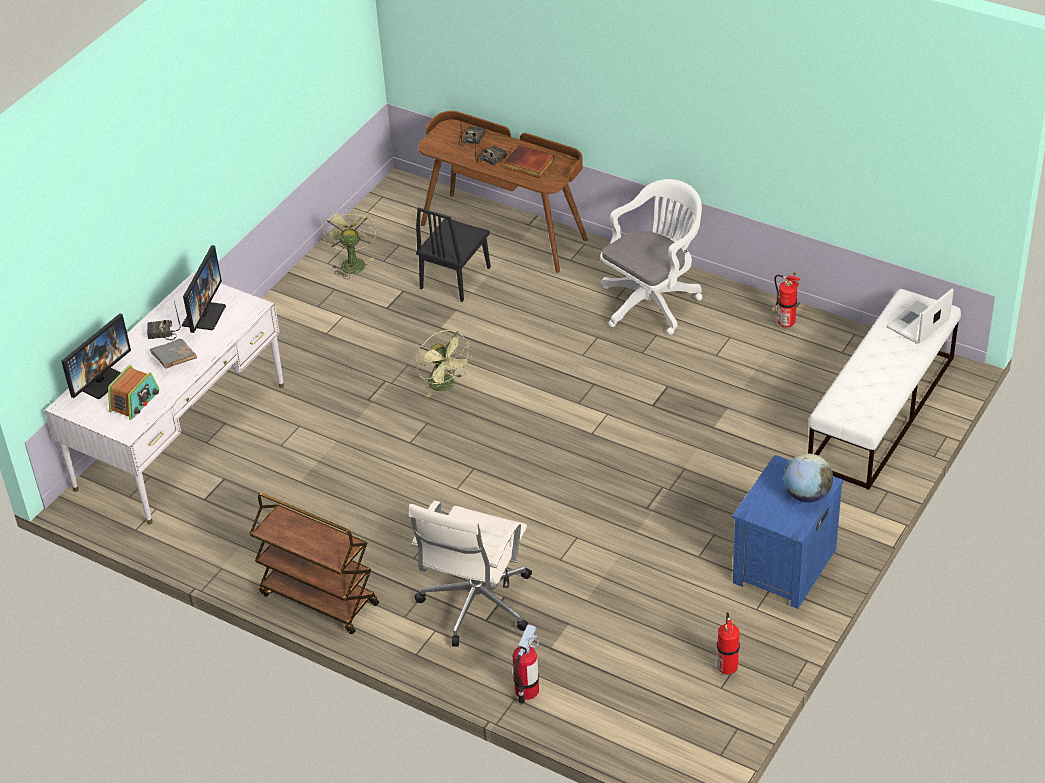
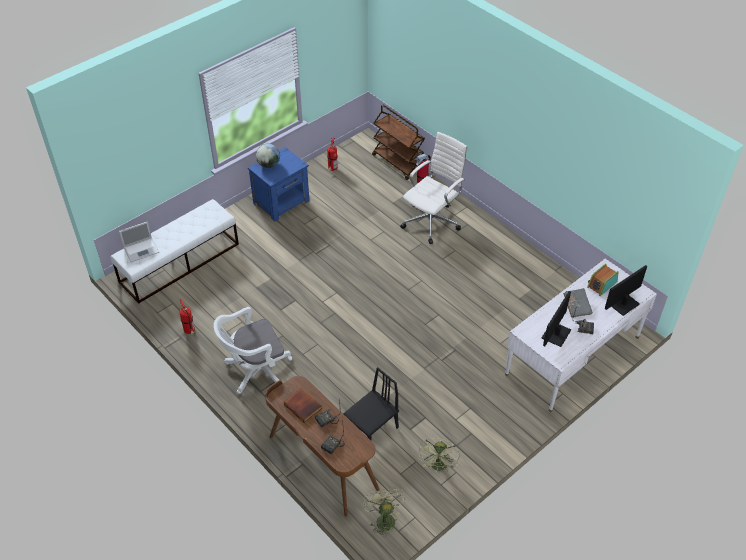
camera: 165 degrees left, 5 degrees up
(318, 599) = (508, 242): brown cart -> brown cart (398, 163)
(445, 386) = (406, 346): green fan -> green fan (383, 518)

